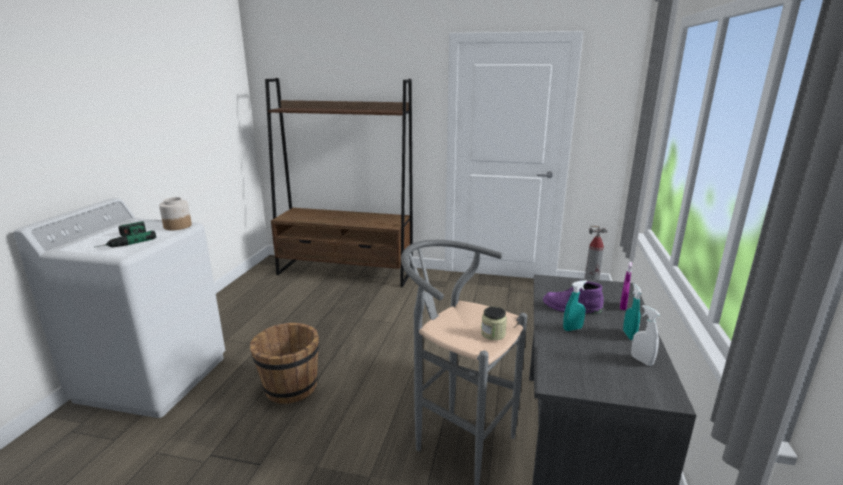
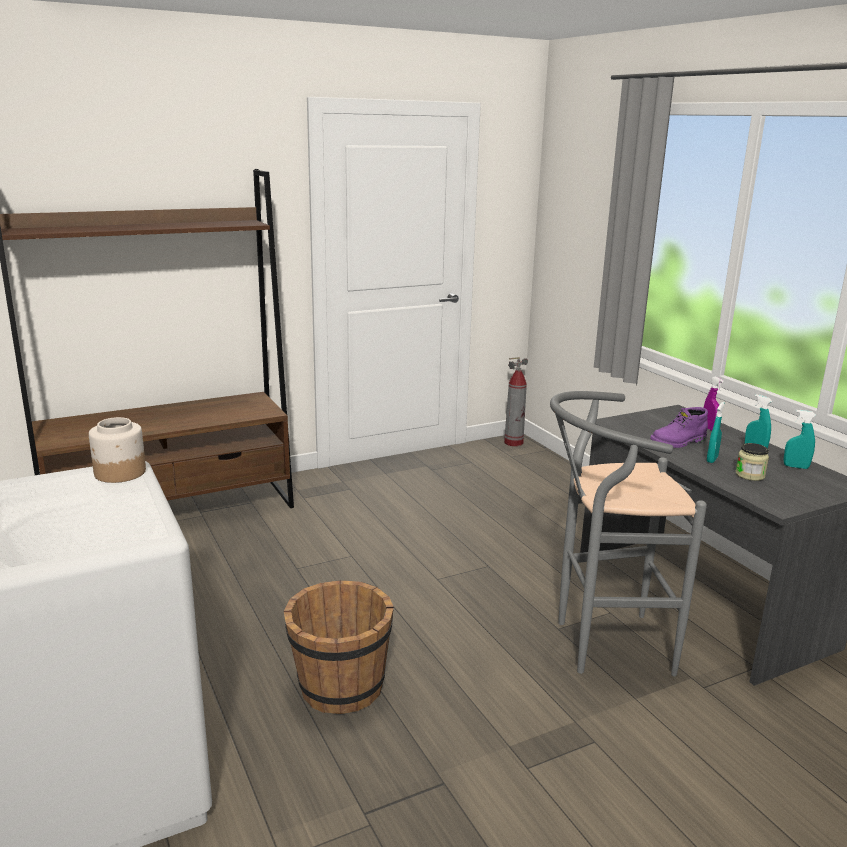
camera: 40 degrees left, 0 degrees up
(123, 241) = (89, 519): power drill -> none
(493, 334) = (663, 487): jar -> jar (750, 475)
(641, 360) = (795, 467): white spray bottle -> turquoise spray bottle

